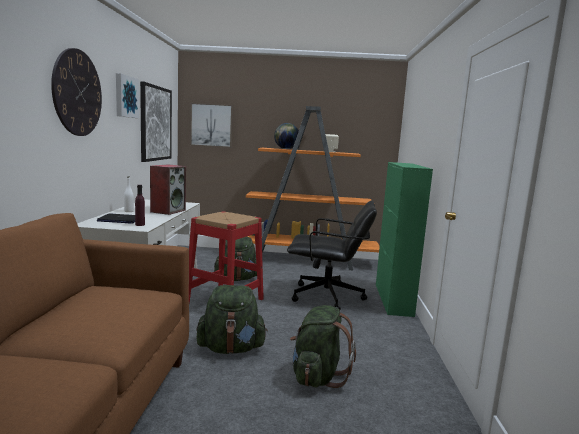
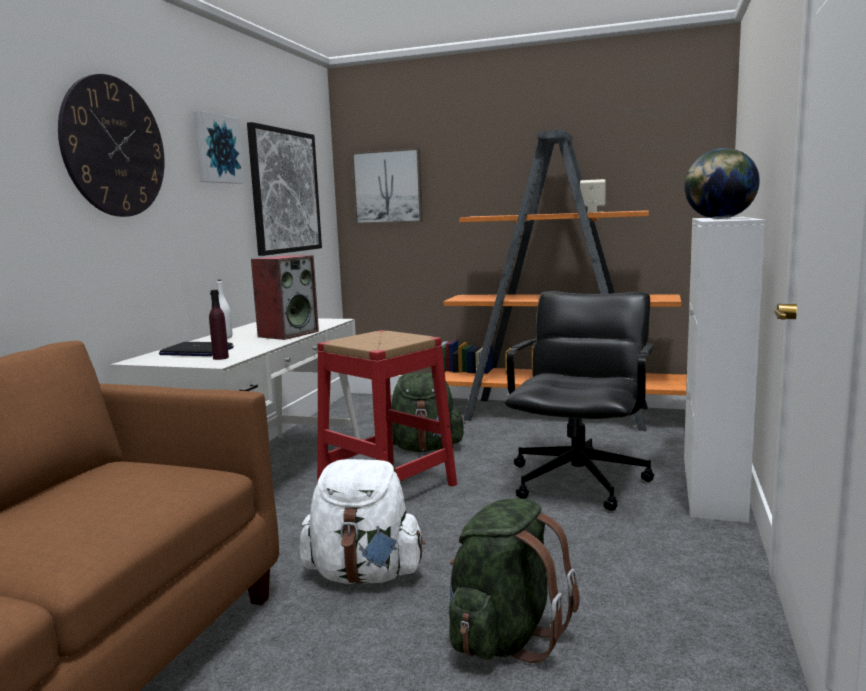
camera: 15 degrees right, 0 degrees up
(231, 348) = (364, 574): green backpack -> white backpack
(286, 149) = (512, 214): globe -> globe (719, 218)
(328, 297) = (579, 481): black office chair -> black office chair turned 90 degrees counterclockwise
(393, 299) = (712, 487): green cabinet -> white cabinet

